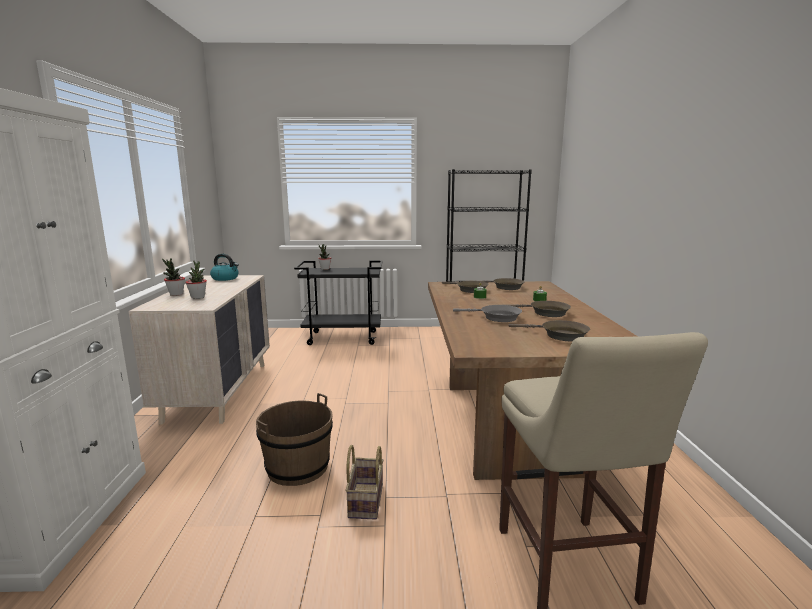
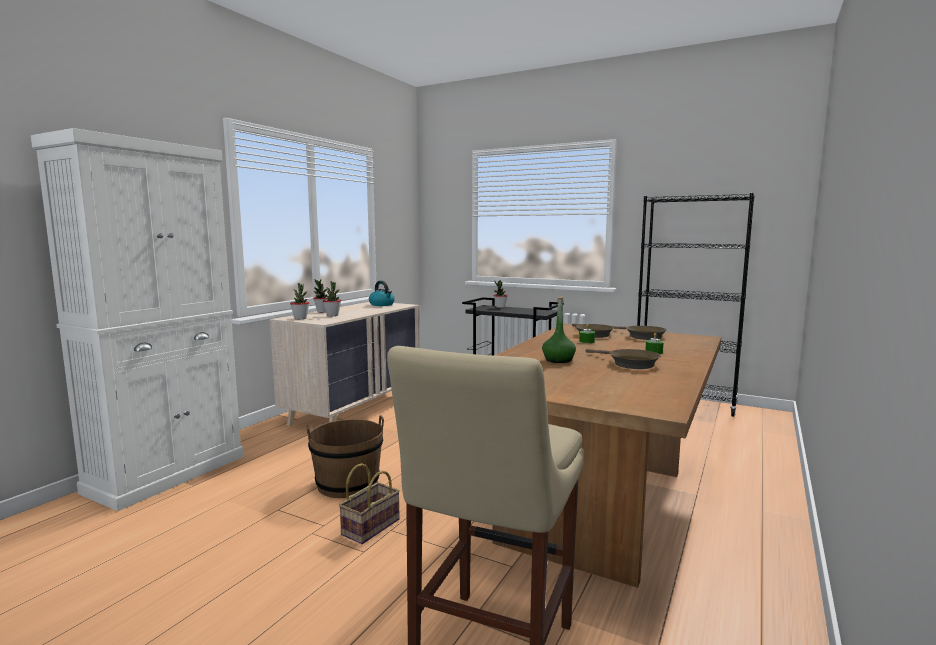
camera: 30 degrees right, 5 degrees down
(167, 305) = (300, 318): none -> potted plant
(496, 317) = (558, 360): grey frying pan -> green bottle
(560, 335) = (591, 384): brown frying pan -> none

